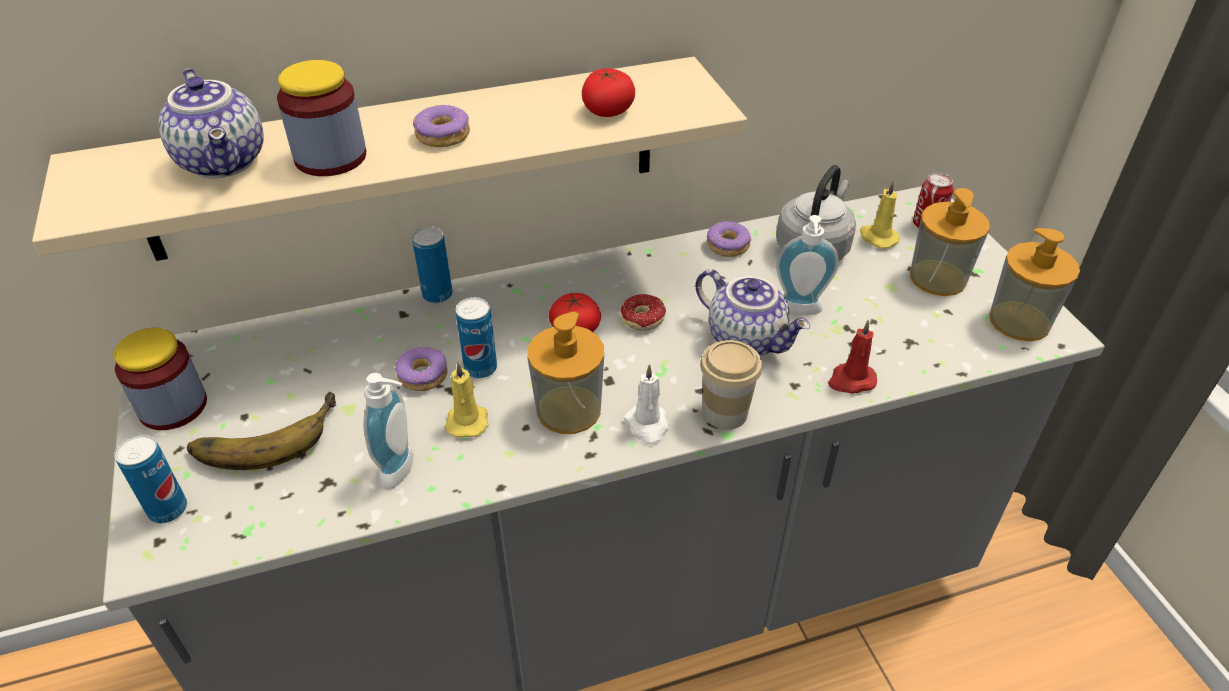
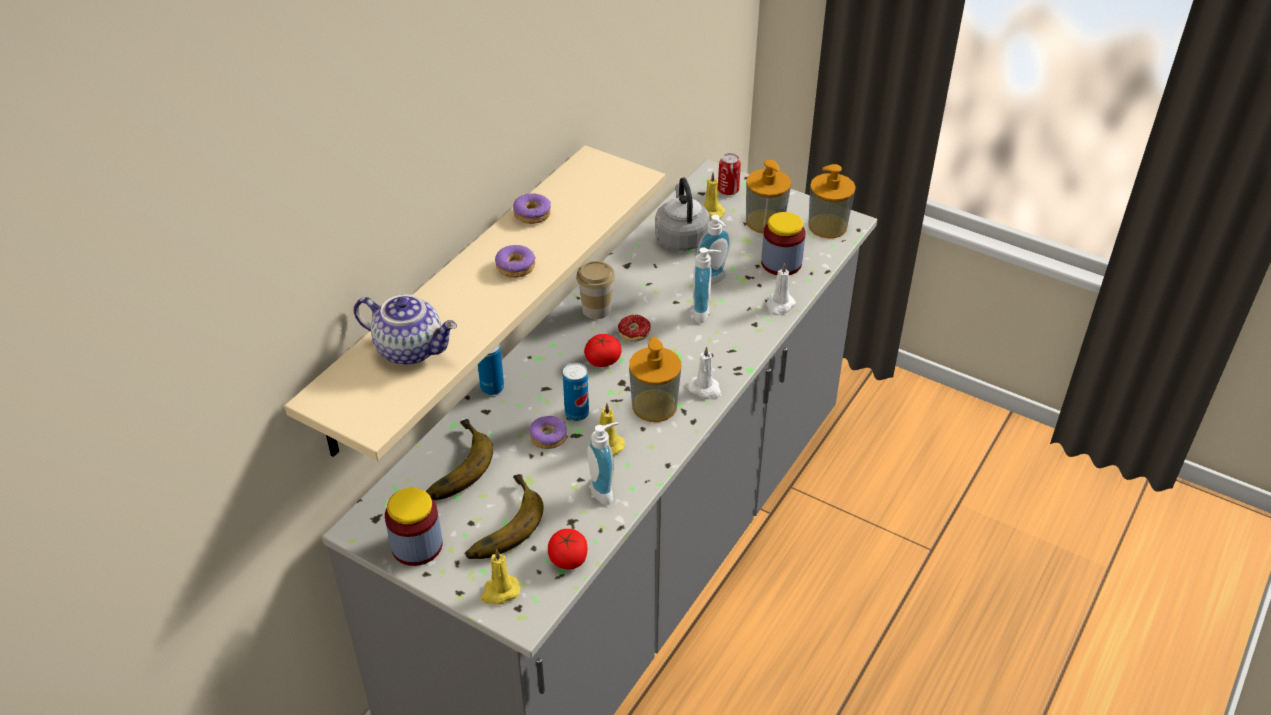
camera: 40 degrees left, 0 degrees up
(168, 509) = (499, 592): can -> yellow candle
(304, 348) = (451, 466): none -> banana
(330, 157) = (471, 313): jar -> jar (781, 263)
(608, 111) = (586, 205): tomato -> tomato (568, 558)
(725, 413) = (736, 359): cup -> cup (596, 309)
(728, 246) = (631, 262): donut -> donut (532, 214)
(747, 339) = (704, 312): teapot -> soap dispenser
(851, 380) = (779, 305): red candle -> white candle

